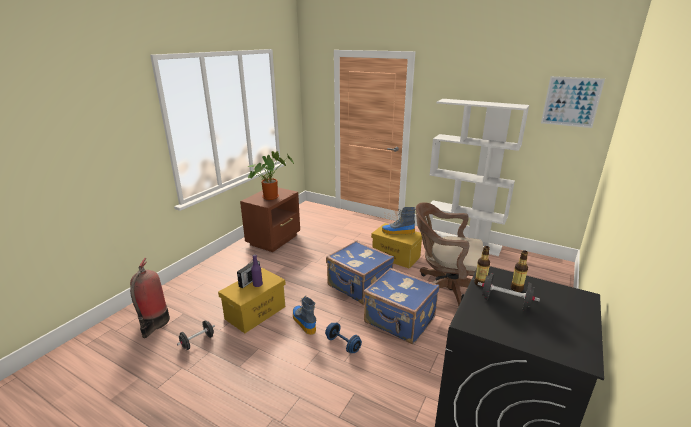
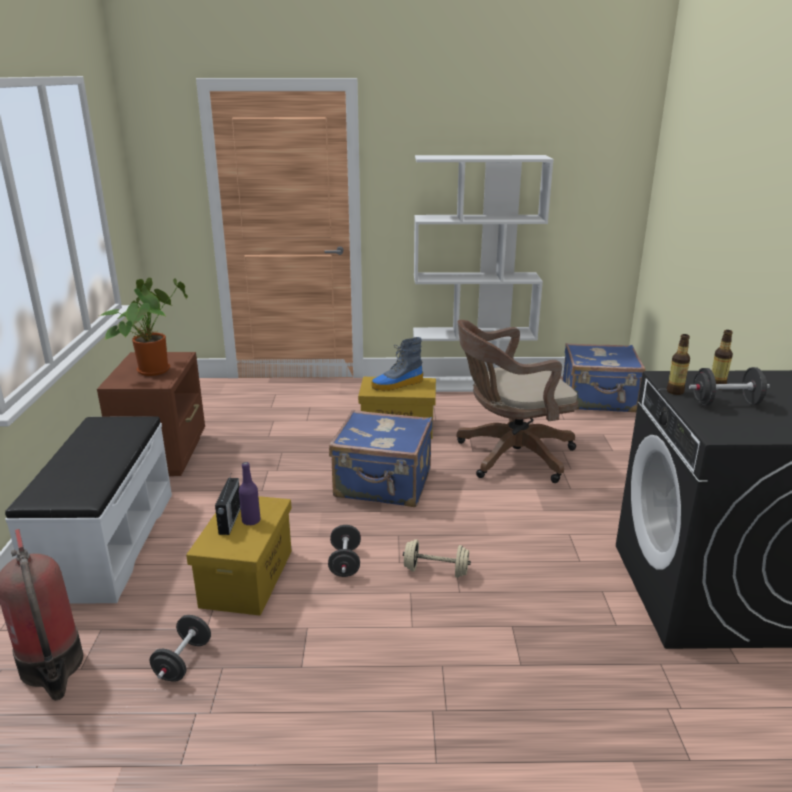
camera: 30 degrees left, 0 degrees up
(218, 275) = (107, 543): none -> white bench
(303, 322) = (345, 562): boot -> black dumbbell
(343, 344) = (436, 571): blue dumbbell -> beige dumbbell
(399, 321) = (484, 512): blue suitcase -> blue suitcase (598, 400)
(571, 102) = (598, 146): picture -> none

